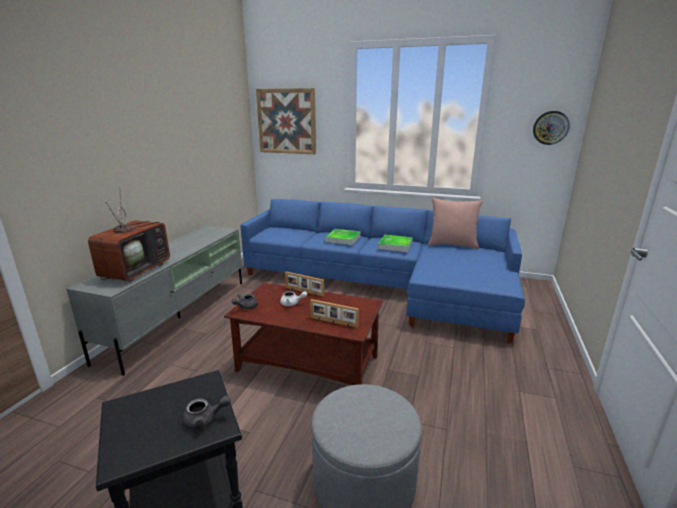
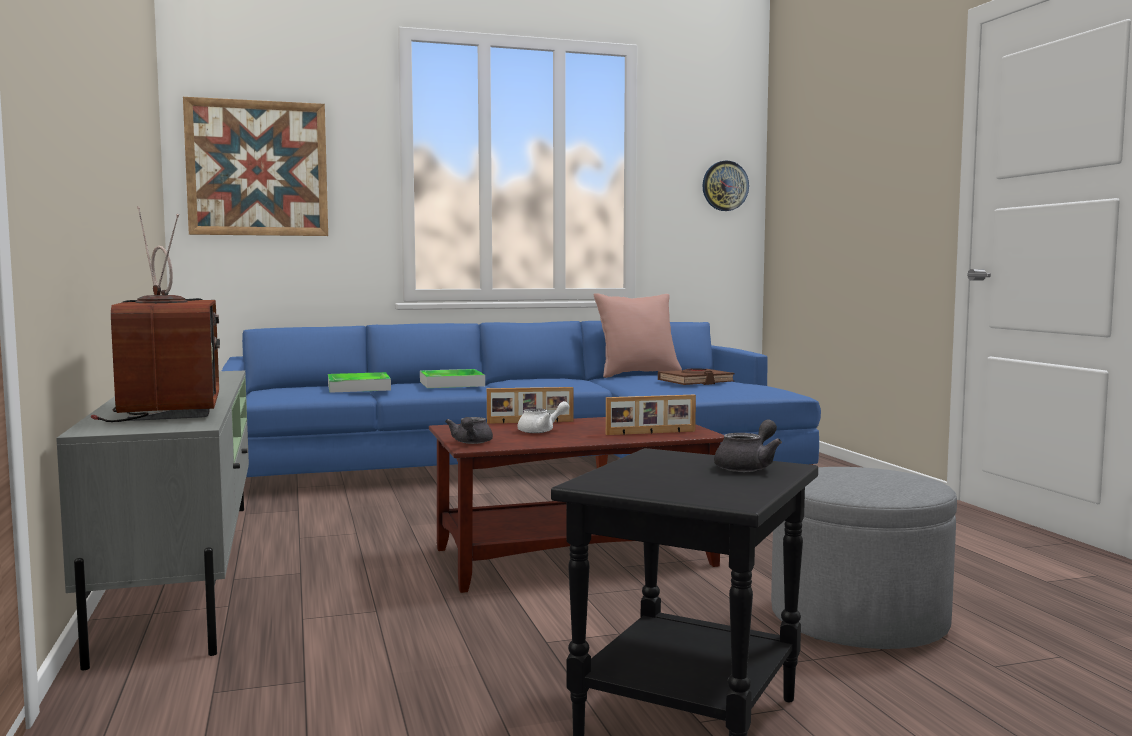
camera: 35 degrees left, 15 degrees down
(395, 245) = (557, 380): tray -> tray (358, 387)
(462, 264) = (695, 382): none -> brown book

